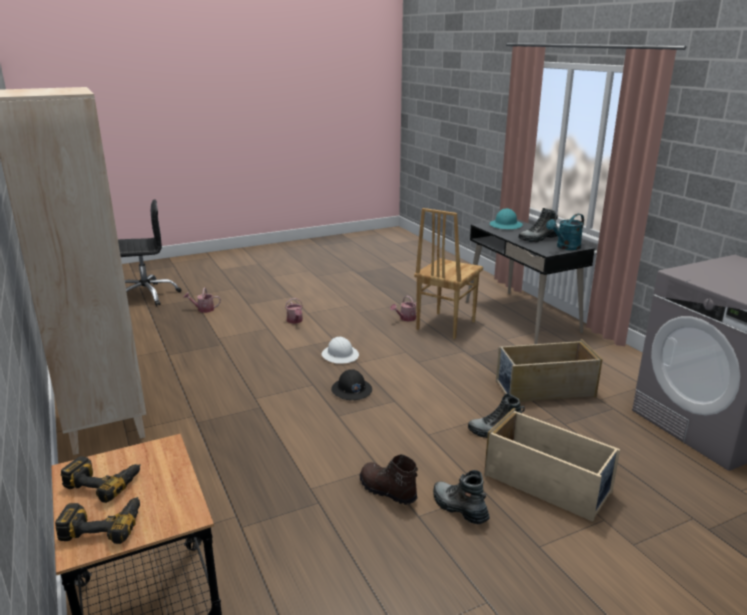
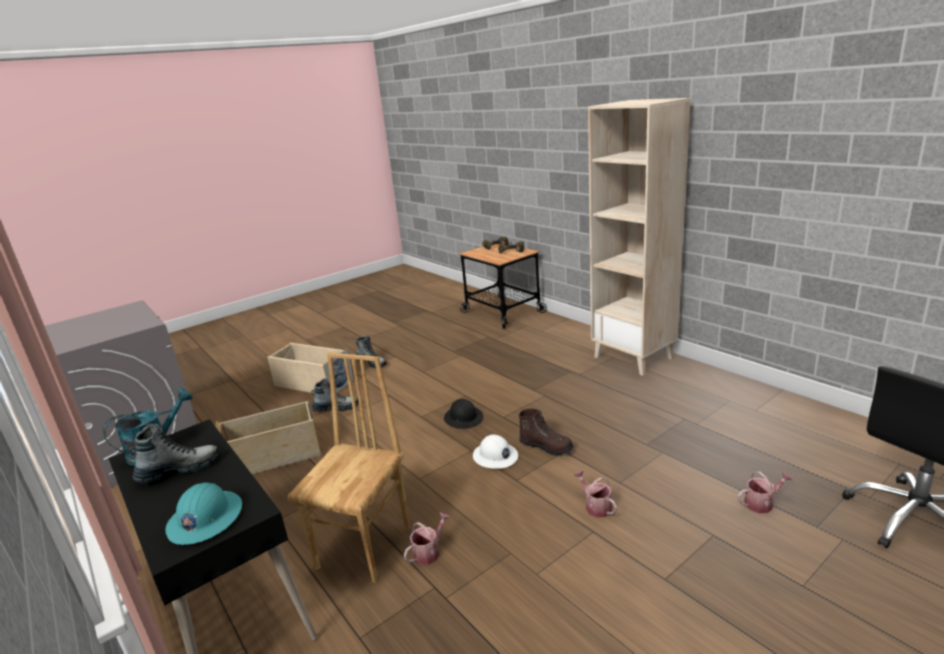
camera: 170 degrees right, 0 degrees up
(387, 491) = (415, 362): brown boot -> brown boot (546, 446)

